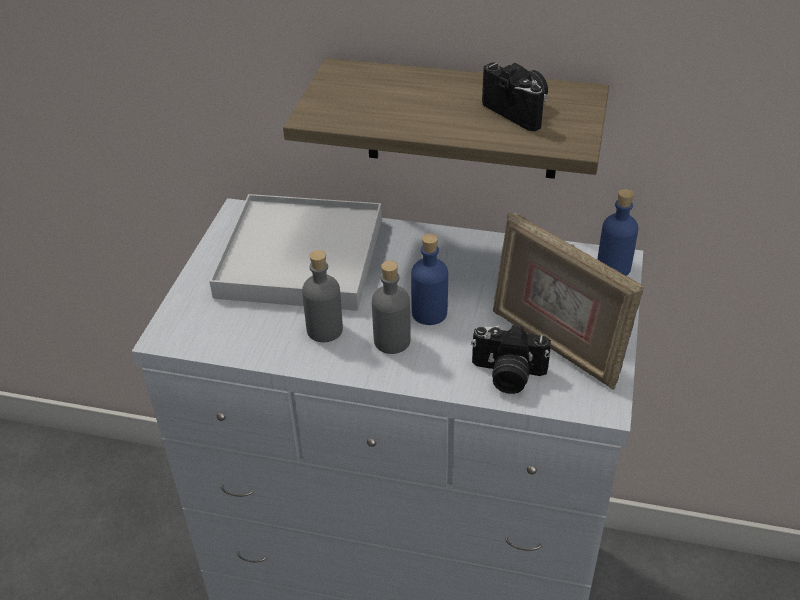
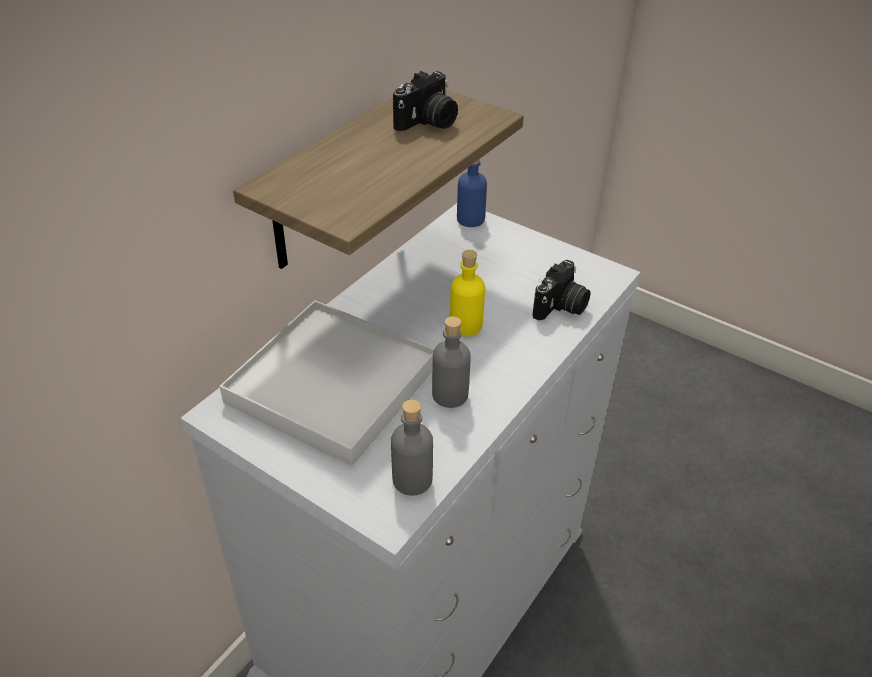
camera: 70 degrees left, 0 degrees up
(392, 341) = (488, 357): grey bottle -> grey bottle (412, 479)
(429, 313) = (465, 325): blue bottle -> yellow bottle
(520, 111) = (428, 122): camera -> camera turned 150 degrees clockwise
(556, 345) = (540, 274): picture frame -> none

